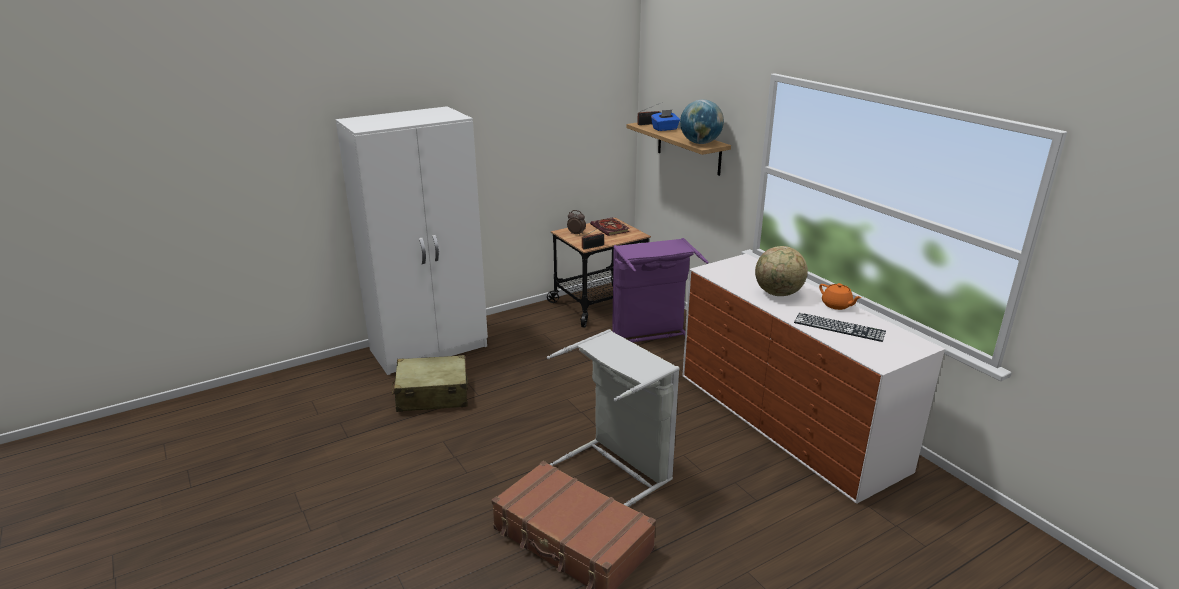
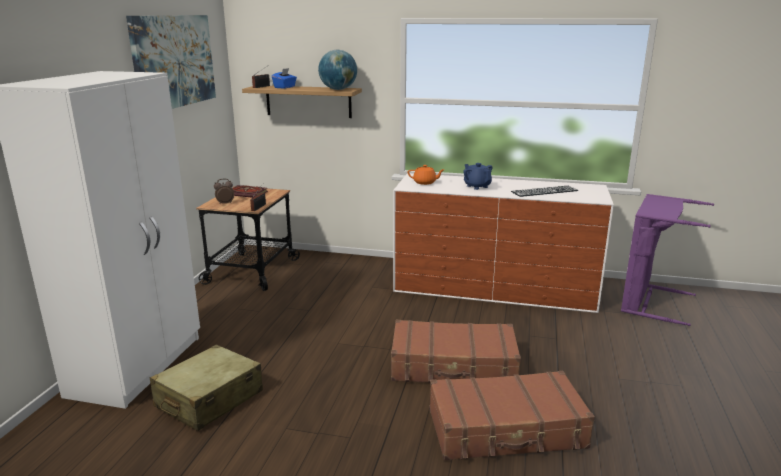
camera: 45 degrees left, 5 degrees down
(549, 94) = (174, 61): none -> picture
(619, 468) = (453, 366): grey laundry basket -> brown suitcase
(652, 340) = (334, 278): purple laundry basket -> purple laundry basket (648, 301)
(778, 294) = (477, 186): globe -> blue teapot
(837, 305) = (518, 182): orange teapot -> orange teapot (425, 182)

